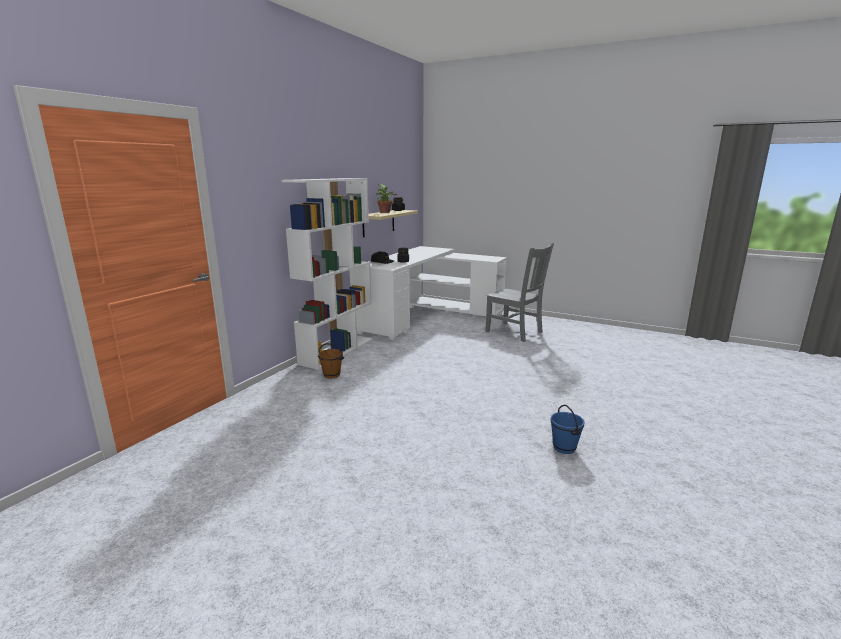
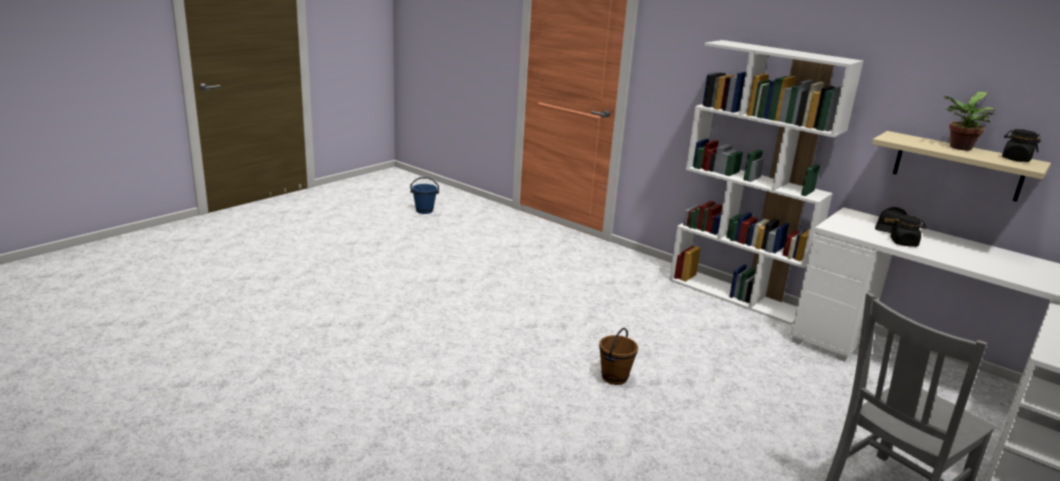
camera: 100 degrees right, 5 degrees up
(332, 375) = (652, 287): brown bucket -> brown bucket (615, 378)
(564, 448) = (409, 399): blue bucket -> blue bucket (424, 211)

